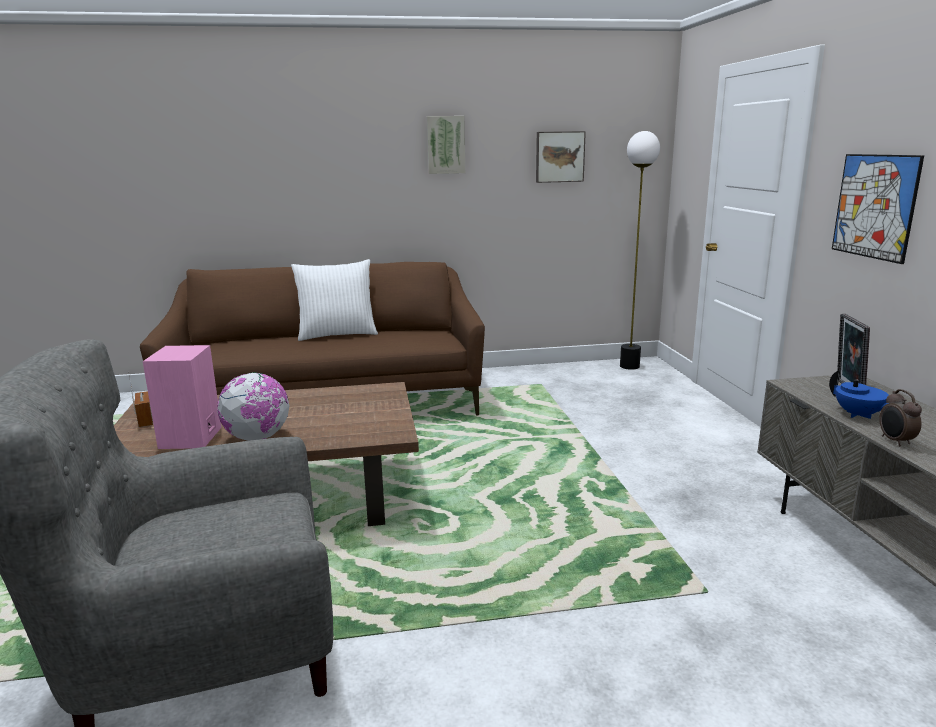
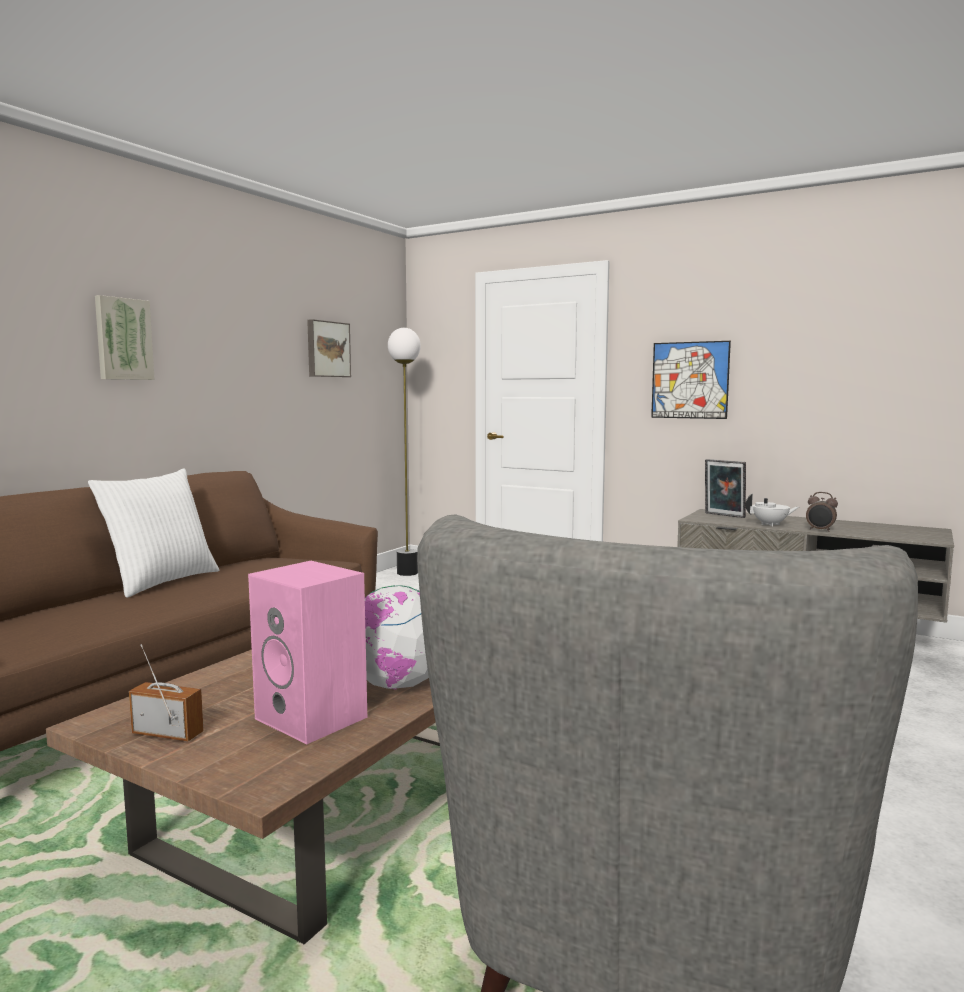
camera: 50 degrees left, 10 degrees down
(445, 145) = (222, 324): picture -> picture (123, 339)
(858, 415) = (770, 524): blue teapot -> white teapot

